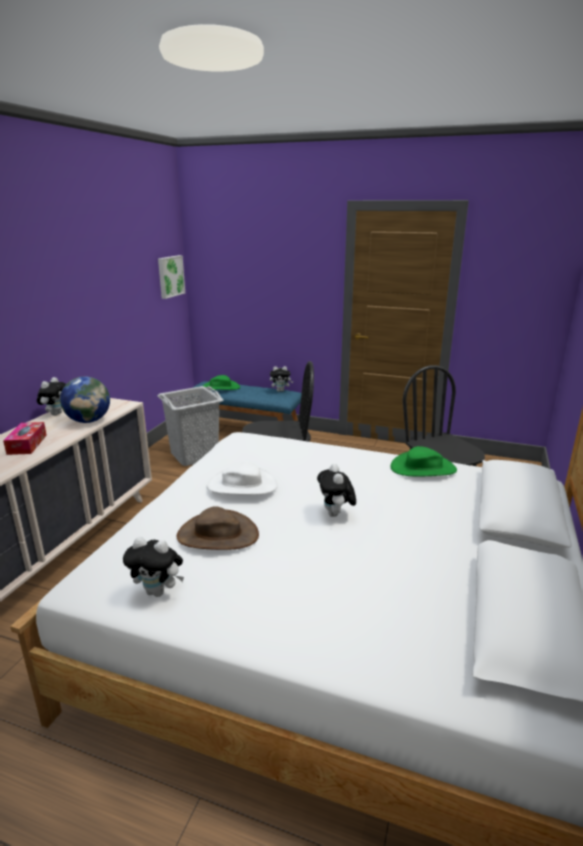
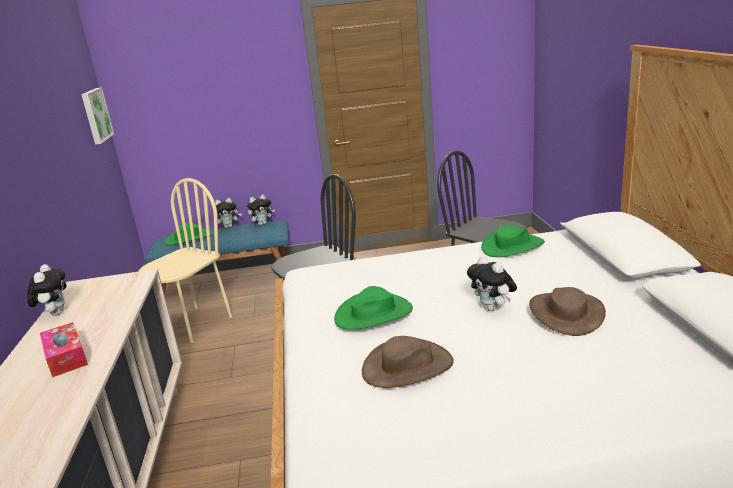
camera: 25 degrees left, 0 degrees up
(89, 421) = (115, 307): globe -> none
(158, 591) = (419, 440): plush toy -> plush toy (229, 226)
(195, 455) = (195, 324): grey laundry basket -> beige chair
(242, 485) = (373, 314): white hat -> green hat
(391, 543) = (566, 313): none -> brown hat

